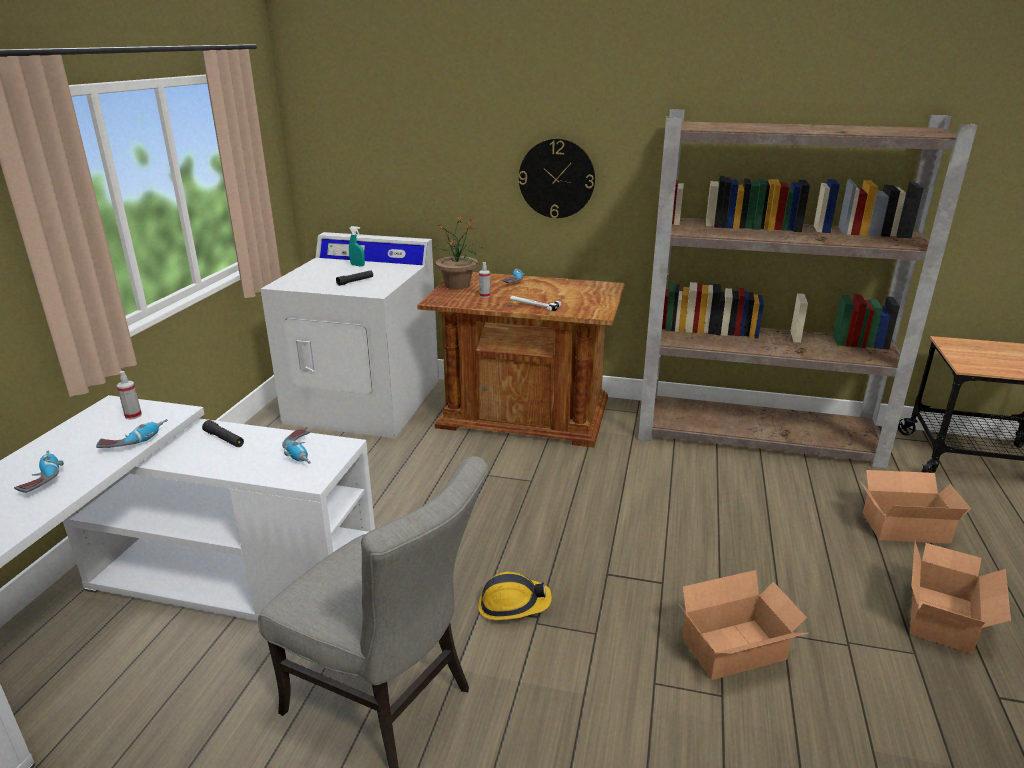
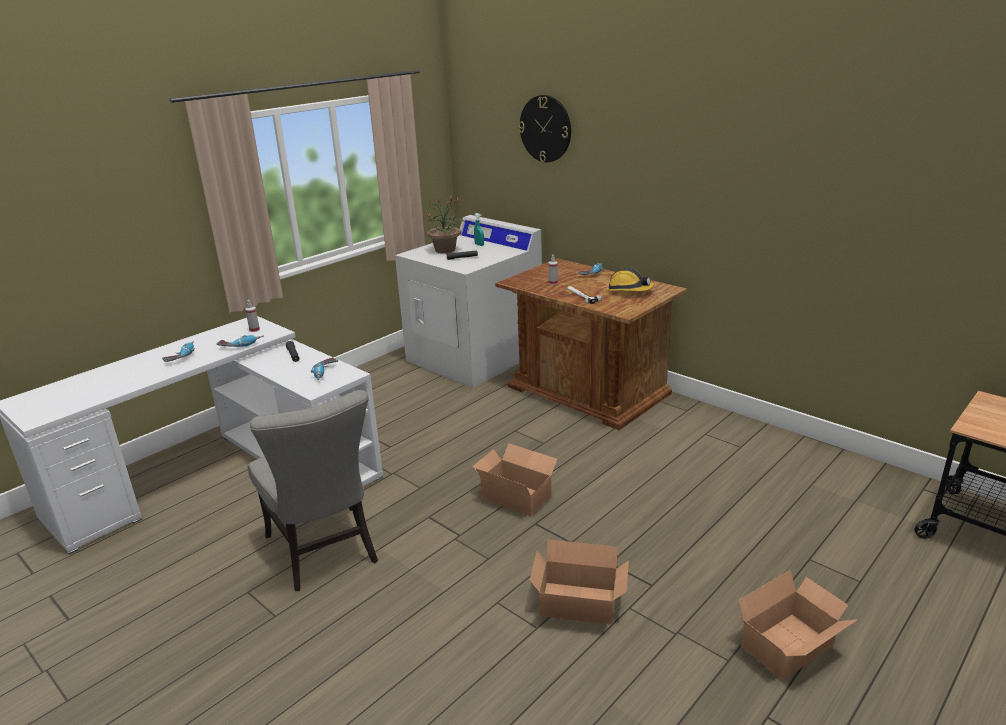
camera: 30 degrees right, 0 degrees up
(457, 285) = (543, 271): potted plant -> potted plant (445, 250)
(513, 605) = (450, 522): hard hat -> hard hat (629, 290)
(556, 178) = (635, 187): wall clock -> wall clock (545, 129)
(756, 434) = (782, 454): brown bookcase -> none
(902, 525) = (841, 567): cardboard box -> cardboard box (516, 495)

